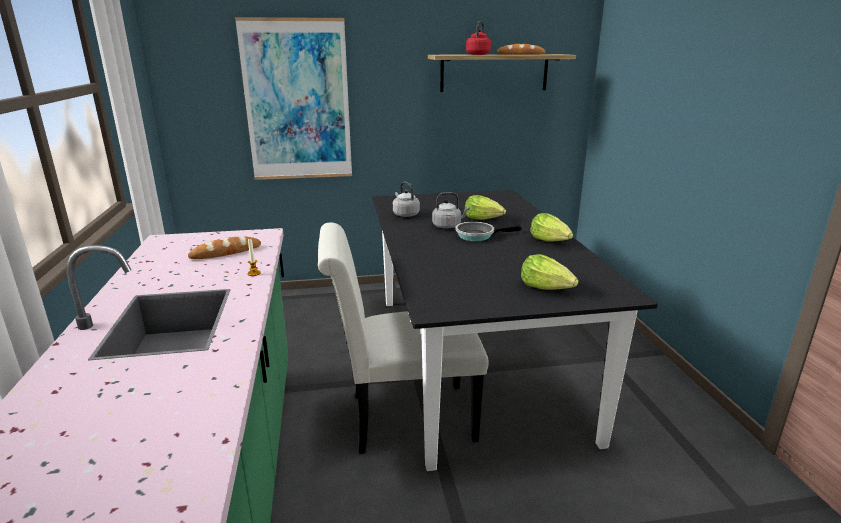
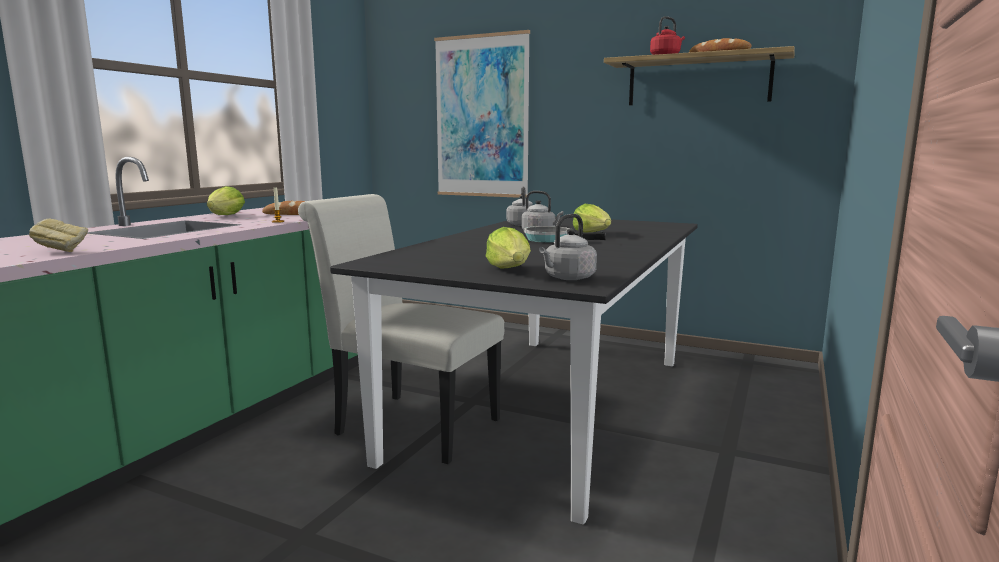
camera: 35 degrees right, 10 degrees down
(199, 407) = (62, 251): none -> bread
(550, 240) = (621, 250): lettuce -> lettuce (226, 216)
(600, 289) = (567, 278): none -> grey kettle

